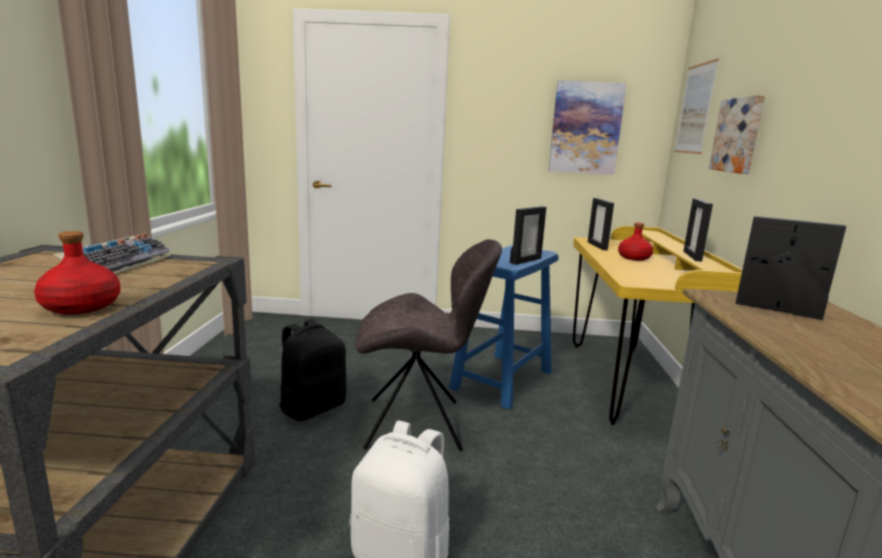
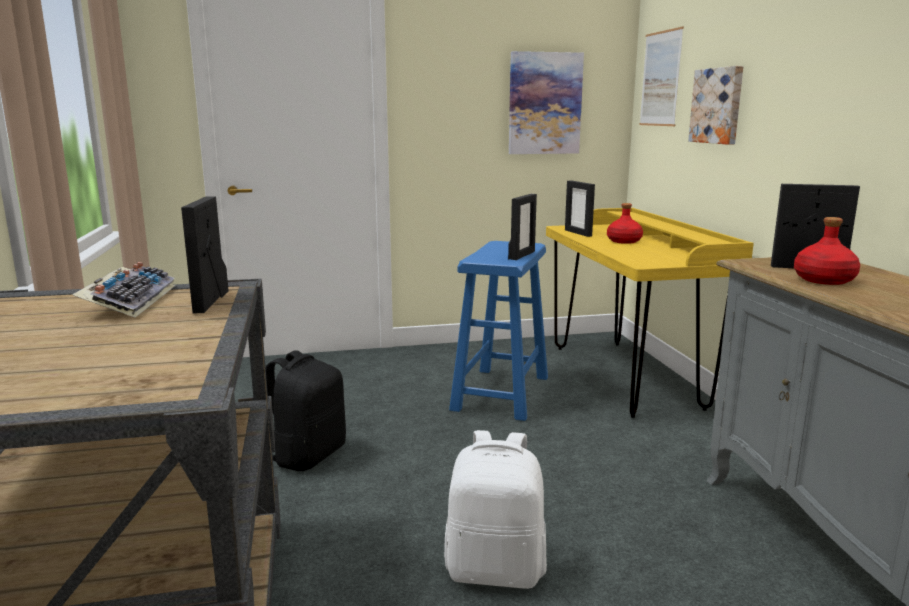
camera: 15 degrees left, 0 degrees up
(80, 307) = (171, 343): red bottle -> red bottle (824, 280)
(419, 424) = (439, 451): grey chair -> none
(693, 256) = (687, 232): picture frame -> picture frame (211, 301)

